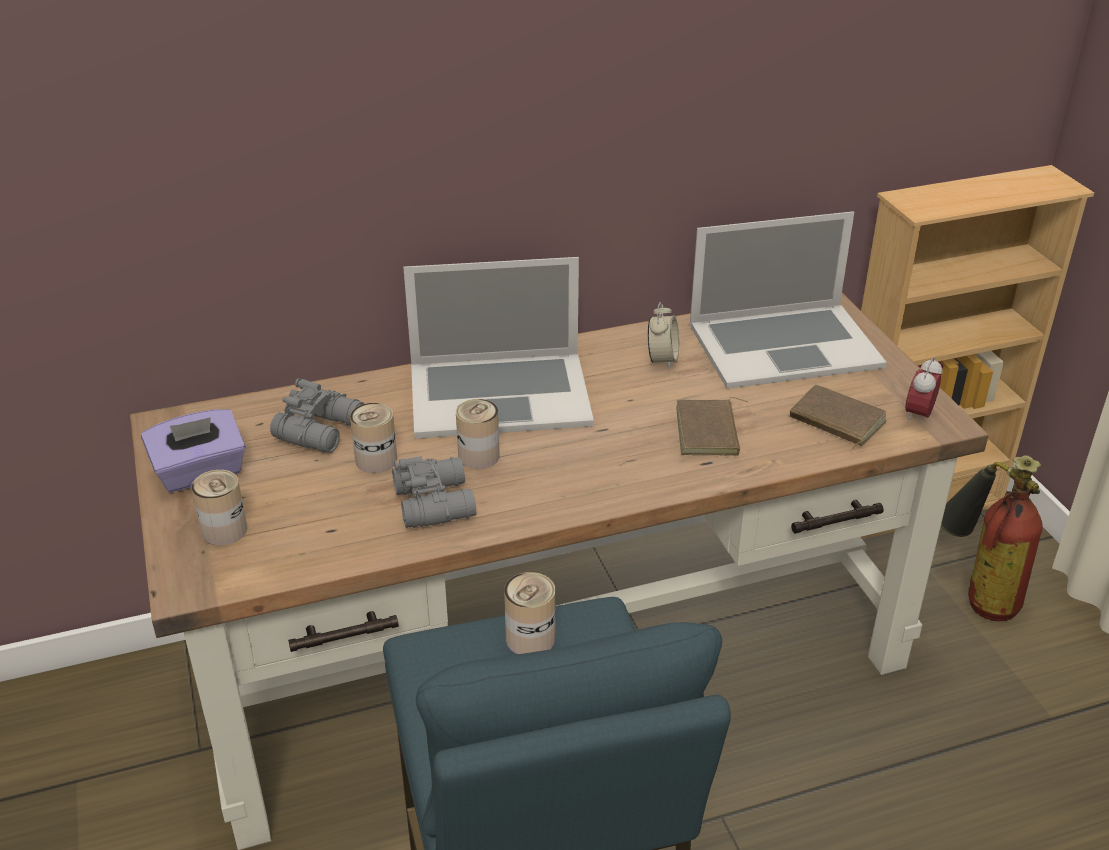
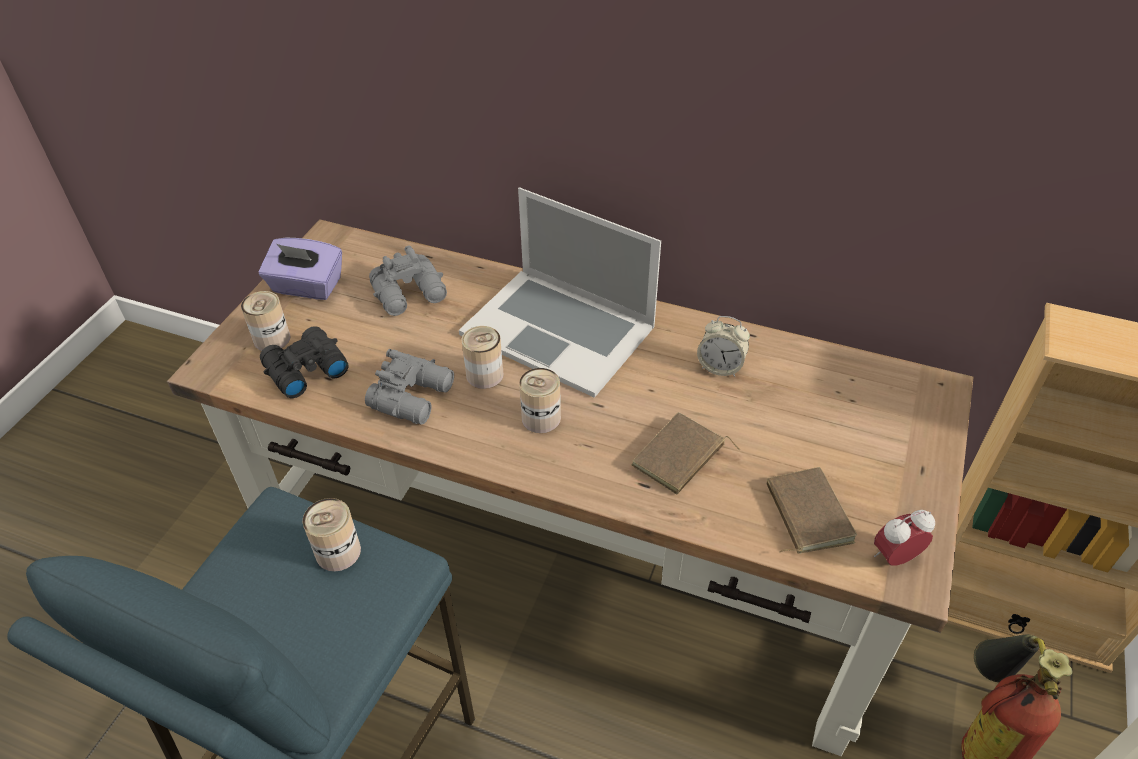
camera: 40 degrees right, 10 degrees up
(296, 536) = (304, 370): none -> black binoculars
(376, 460) = (416, 338): can -> can (541, 418)
(662, 359) = (720, 367): alarm clock -> alarm clock turned 60 degrees clockwise
(784, 345) = (847, 410): laptop -> none

